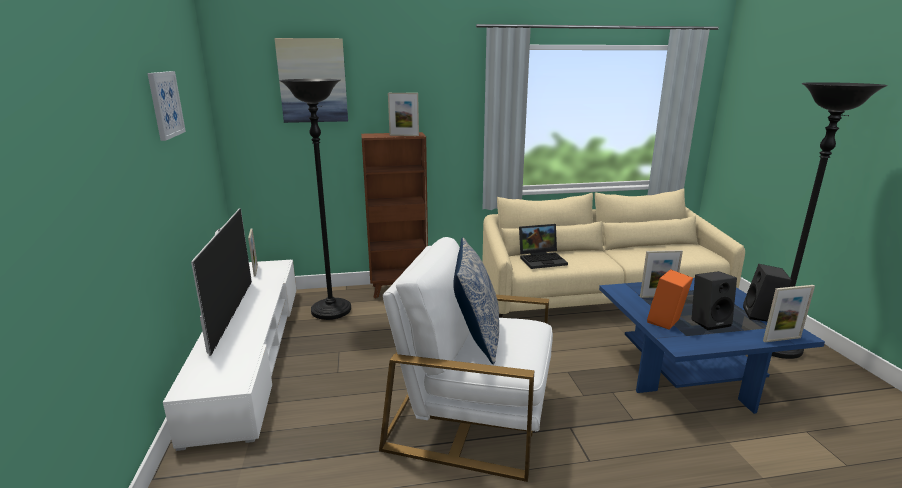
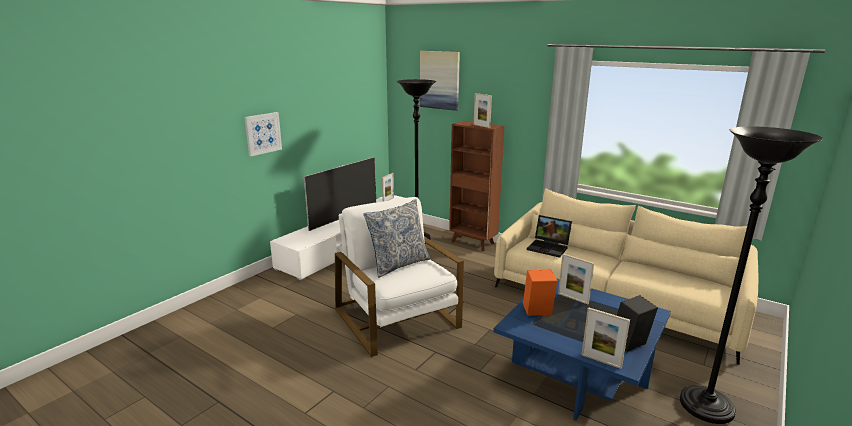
camera: 45 degrees right, 0 degrees up
(165, 104) = (327, 91): picture -> picture (263, 133)
(709, 321) = (572, 326): black speaker -> none

